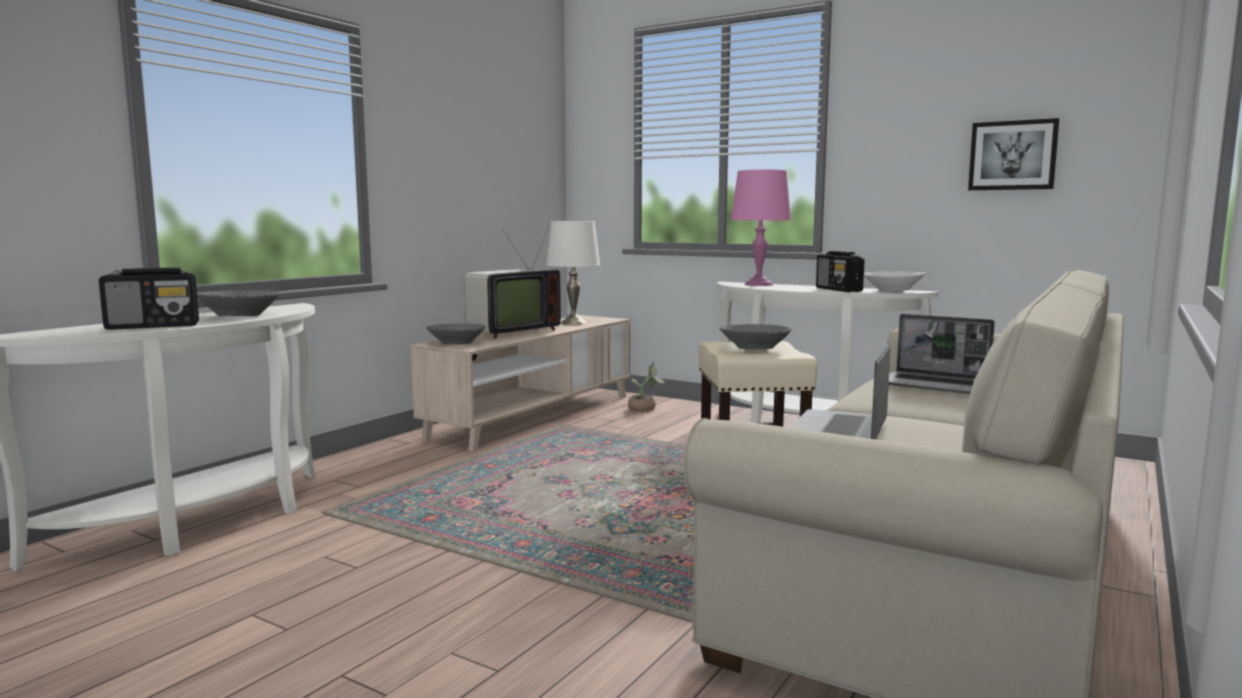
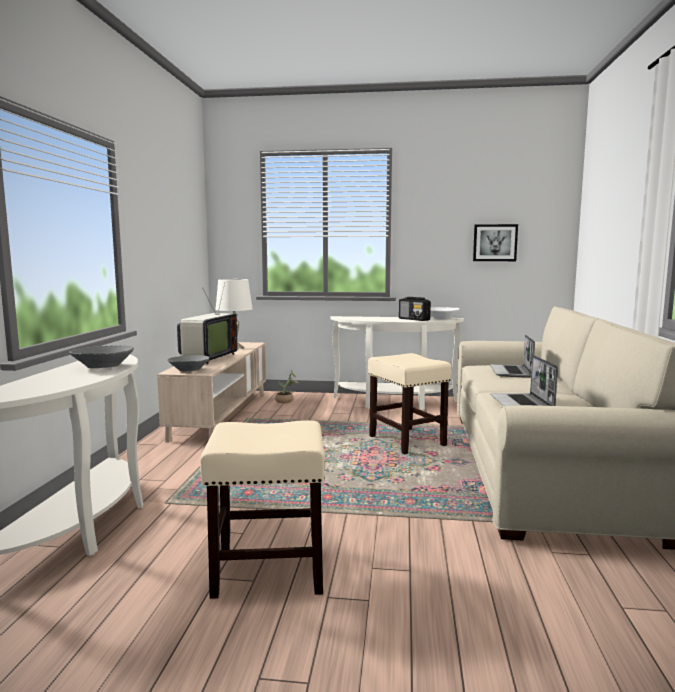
camera: 25 degrees left, 0 degrees up
(154, 326) = (67, 382): radio -> none
(318, 621) = (267, 570): none -> beige stool
(754, 348) = (408, 359): grey bowl -> none
(758, 284) = (360, 317): pink table lamp -> none
(936, 385) = (511, 372): laptop -> laptop turned 90 degrees clockwise

